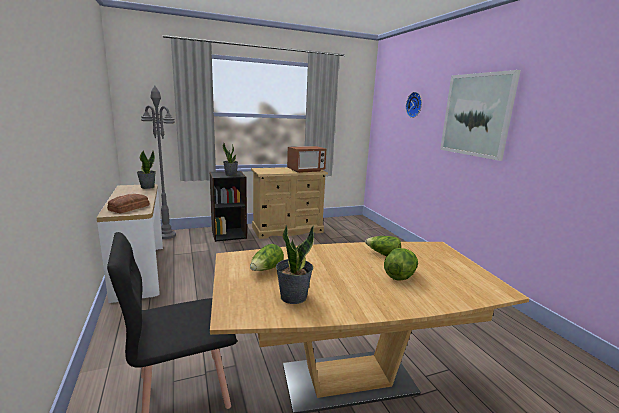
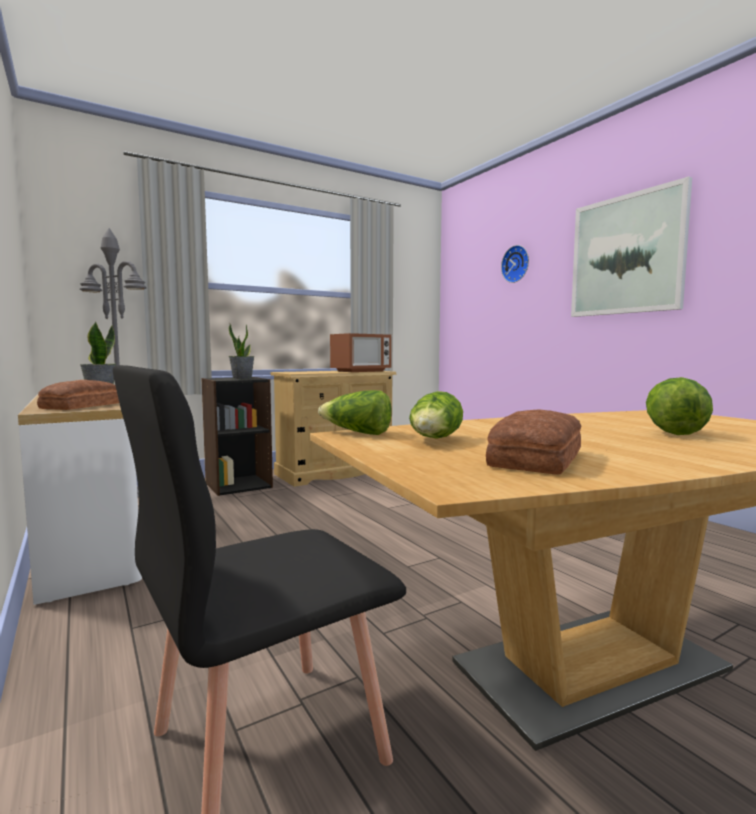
camera: 10 degrees left, 10 degrees down
(293, 296) = (539, 459): potted plant -> bread
(383, 254) = (604, 420): lettuce -> lettuce (357, 433)

